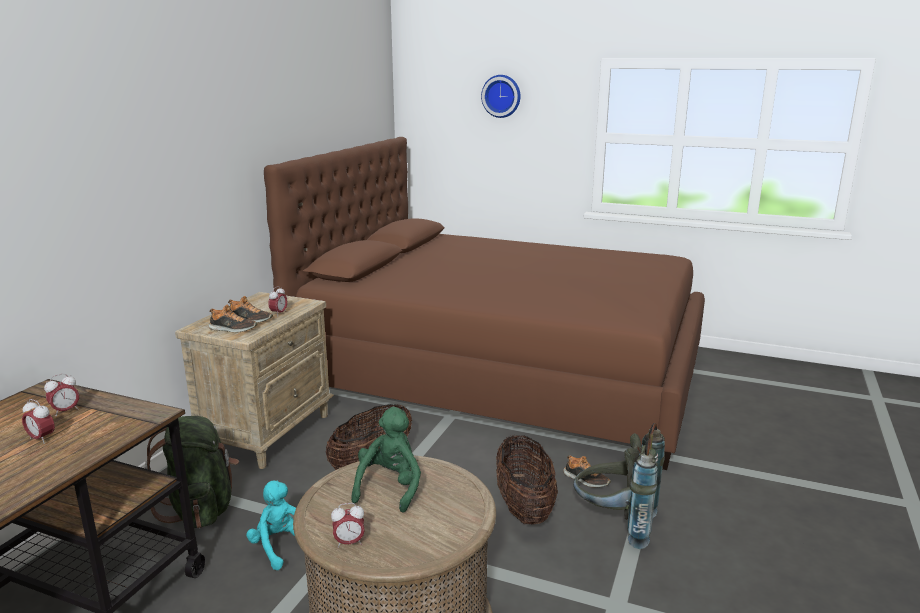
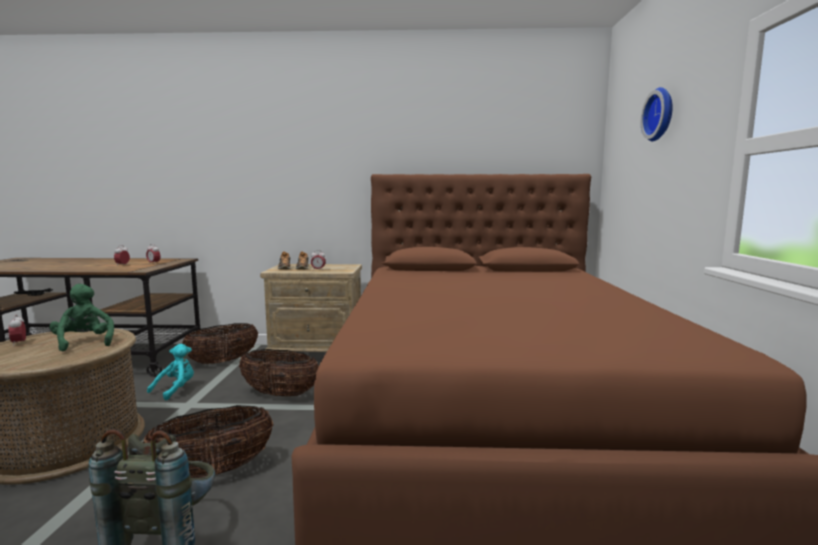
camera: 70 degrees right, 10 degrees down
(200, 509) = (223, 361): green backpack -> basket
(390, 487) = (84, 343): green plush toy -> green plush toy turned 120 degrees counterclockwise
(585, 480) = (269, 505): shoe -> none

